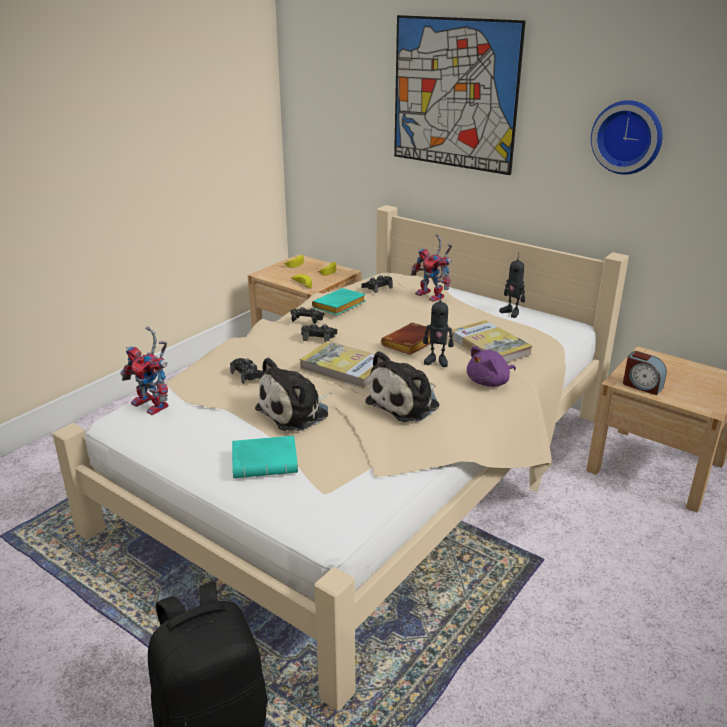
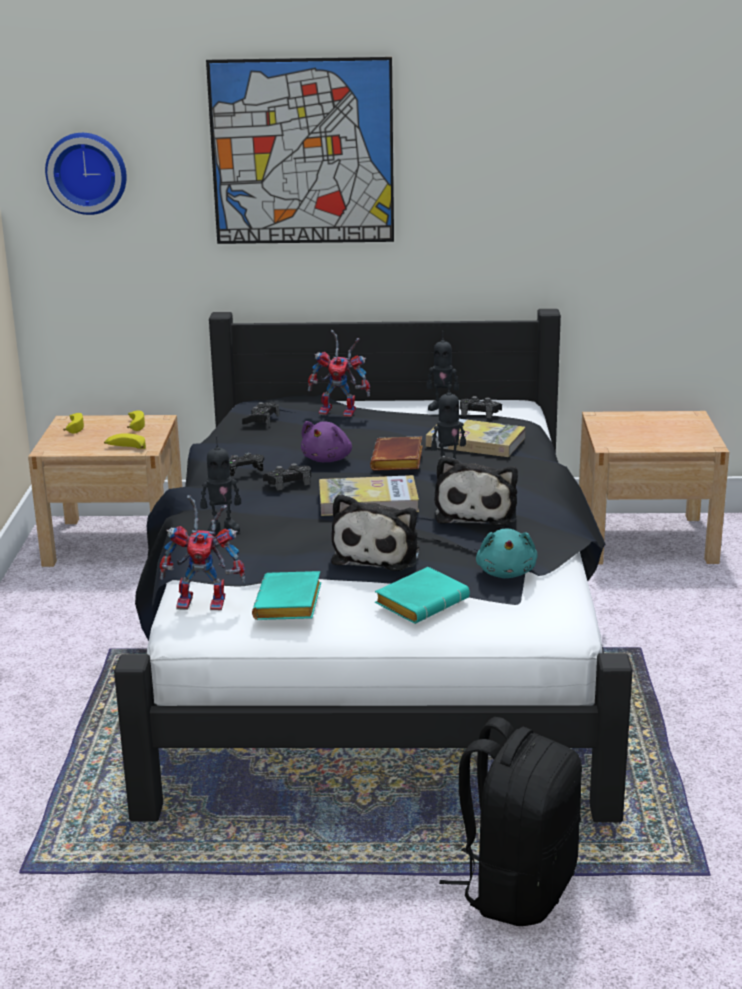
camera: 35 degrees left, 5 degrees down
(238, 356) = (222, 528): none -> toy robot
(248, 375) = (270, 540): black game controller -> black game controller (480, 413)
(339, 307) = (254, 449): turquoise book -> turquoise book (290, 605)
(357, 462) = (506, 572): none -> turquoise plush toy
(366, 473) = (379, 644): beige bed -> black bed
(489, 382) = (523, 472): purple plush toy -> purple plush toy (328, 459)
(628, 137) = (534, 176): wall clock -> wall clock (87, 172)
(642, 386) = (632, 444): alarm clock -> none

